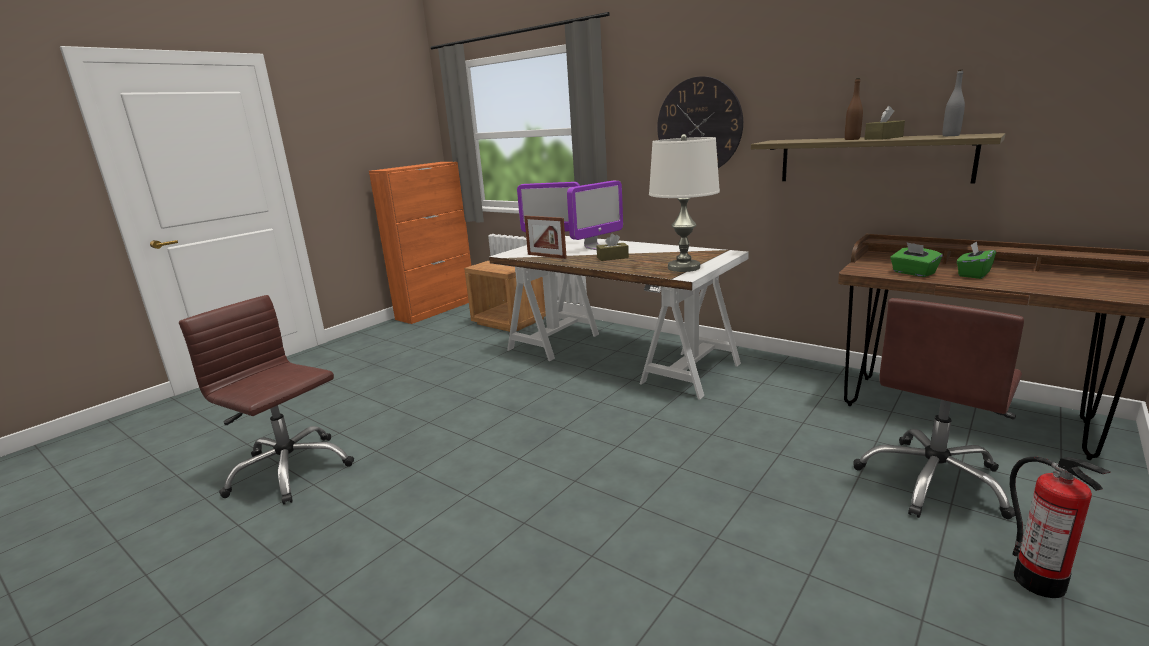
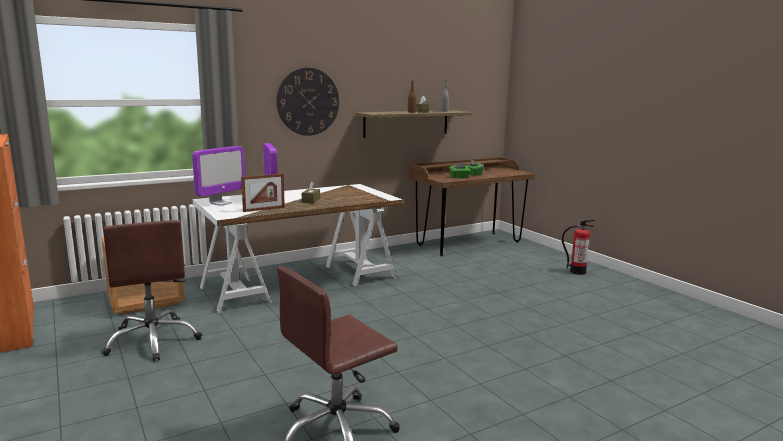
camera: 70 degrees left, 5 degrees down
(684, 267) = (370, 195): white table lamp -> none
(933, 481) = (514, 264): brown office chair -> brown office chair (153, 340)

